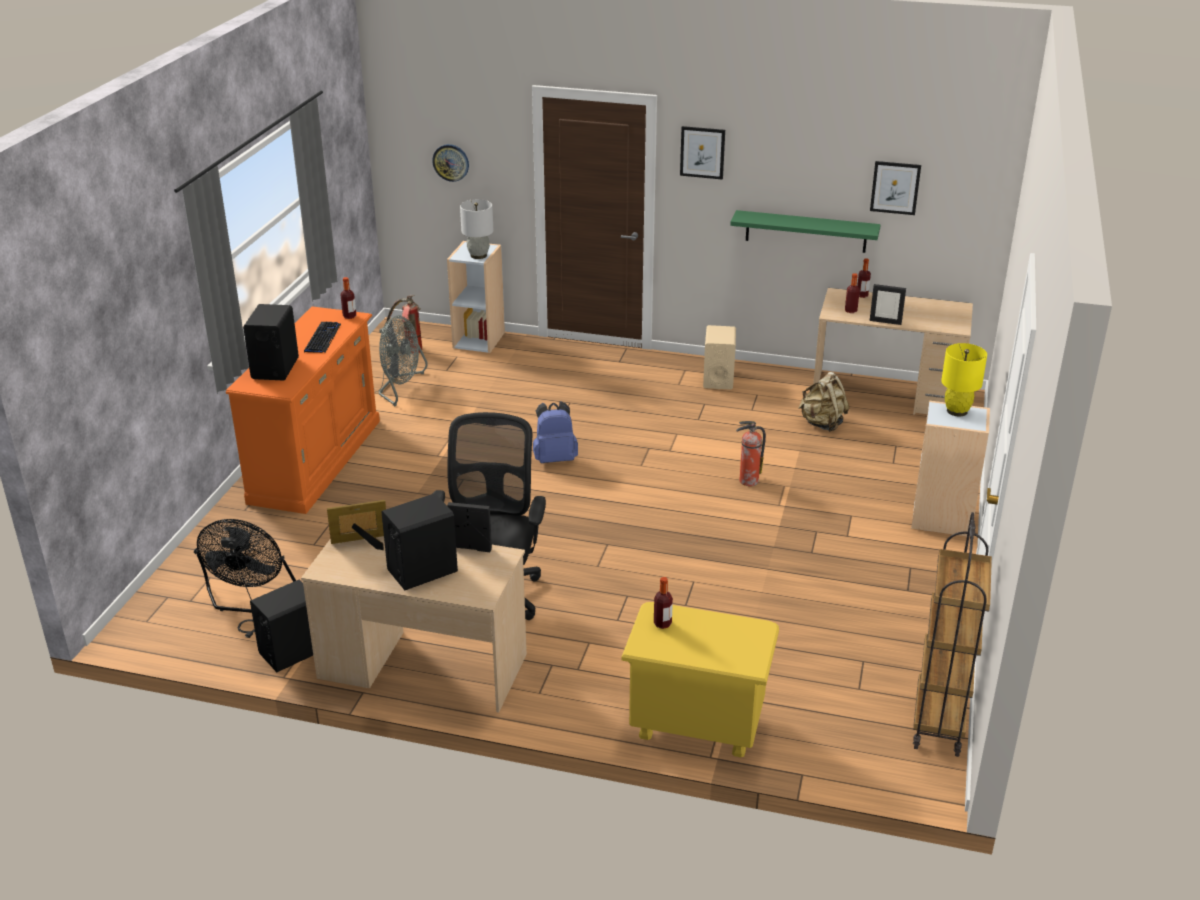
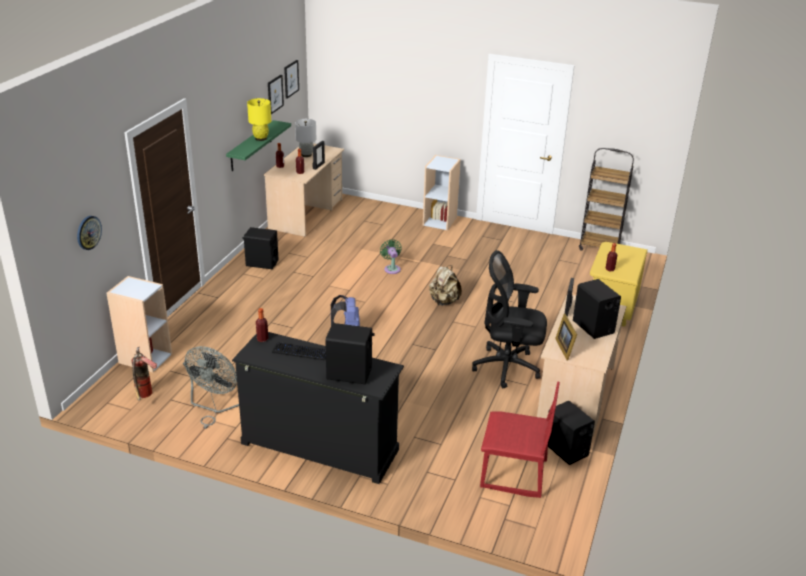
camera: 85 degrees left, 0 degrees up
(246, 604) = (513, 475): black fan -> red chair
(316, 460) = (319, 446): orange cabinet -> black cabinet
(478, 255) = (145, 286): white table lamp -> white table lamp (306, 155)
(702, 152) = (208, 124): picture -> picture (291, 79)
(718, 379) = (262, 263): beige speaker -> black speaker
(747, 481) = (392, 268): fire extinguisher -> green fan
(822, 423) = (332, 237): beige backpack -> beige backpack (444, 301)
(957, 411) = (438, 162): yellow table lamp -> yellow table lamp (261, 138)

